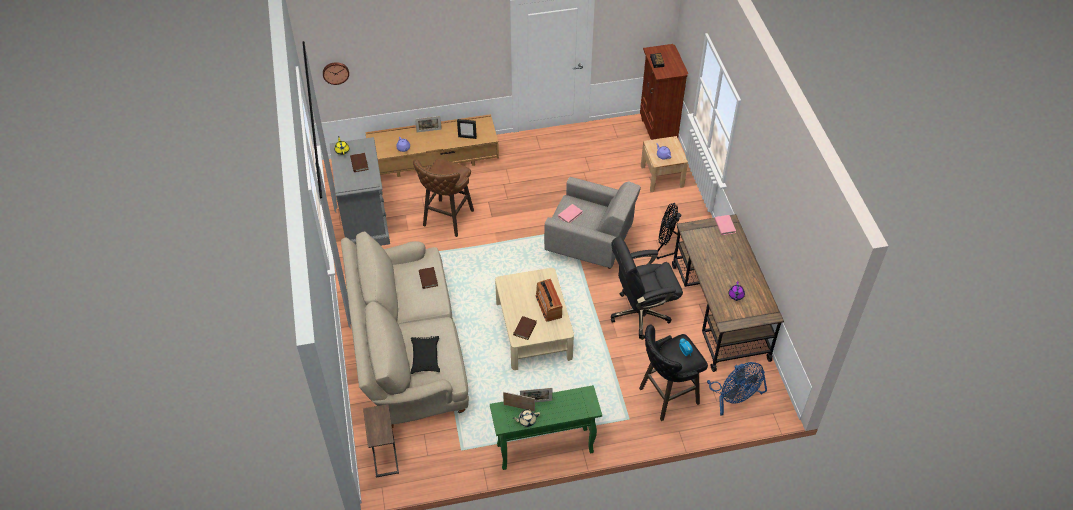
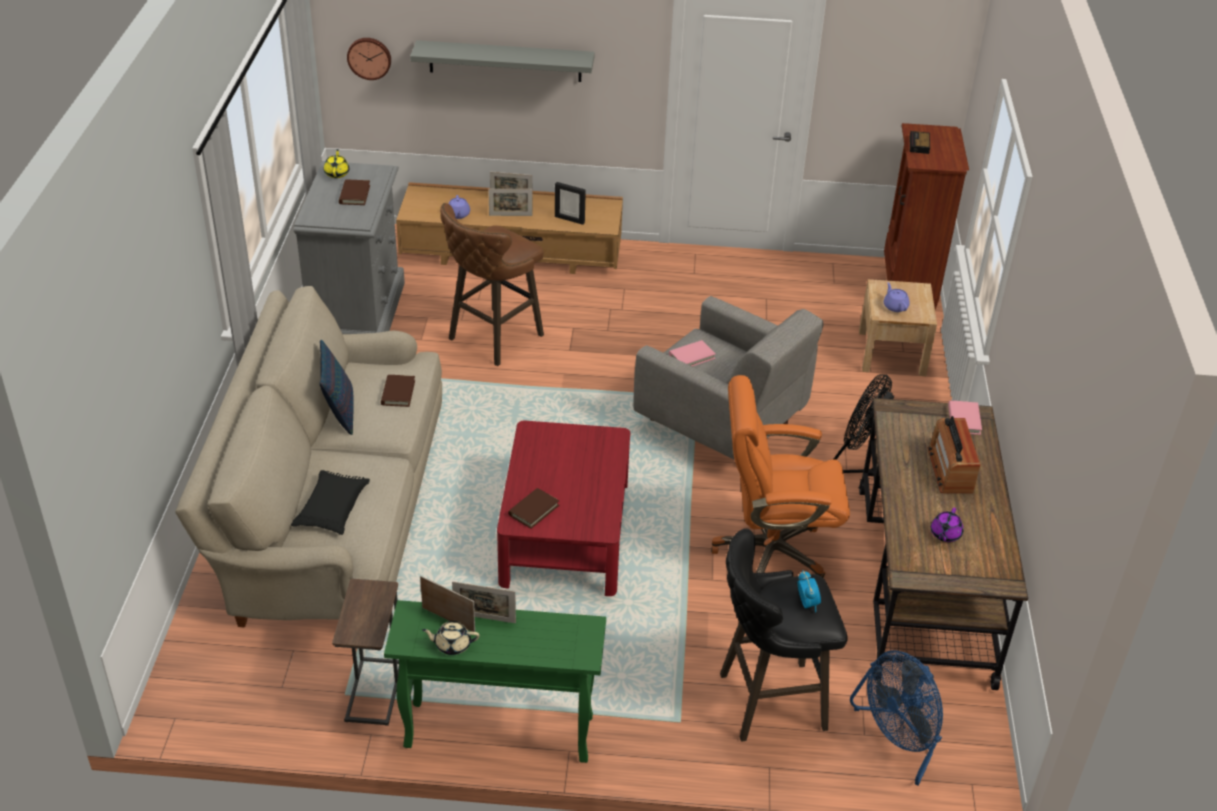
camera: 15 degrees right, 10 degrees down
(384, 457) = (205, 670): brown side table -> brown side table (374, 691)
(402, 298) = (340, 412): none -> blue pillow
(416, 59) = (505, 61): none -> grey shelf
(433, 142) = (510, 215): none -> picture frame
(533, 330) = (564, 532): beige coffee table -> red coffee table
(548, 306) = (593, 485): radio -> radio (950, 470)
(641, 314) = (773, 552): black office chair -> orange office chair
(733, 397) = (900, 735): blue fan -> blue fan turned 75 degrees clockwise

